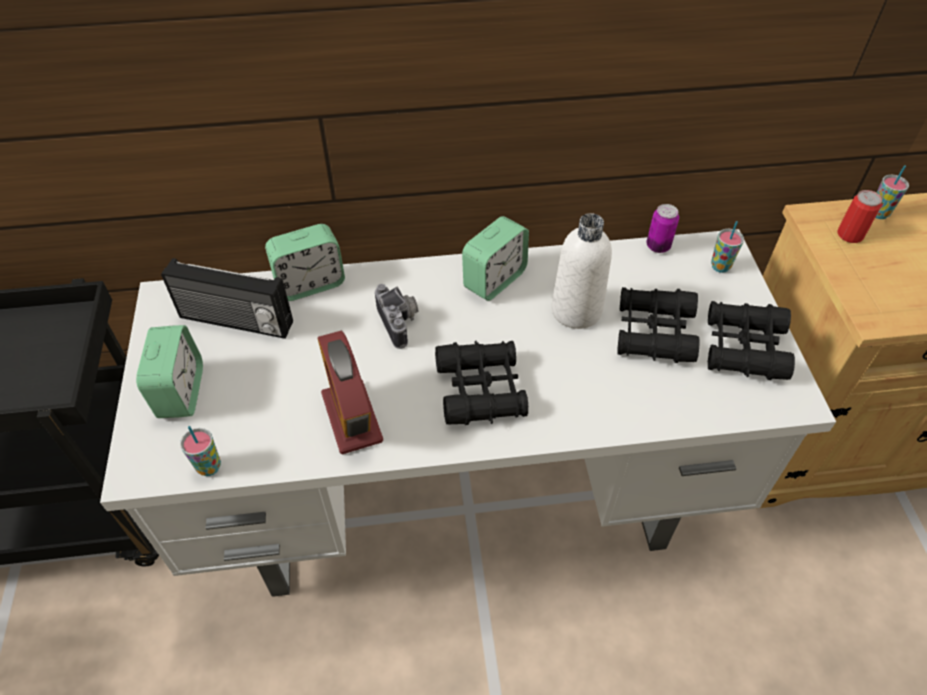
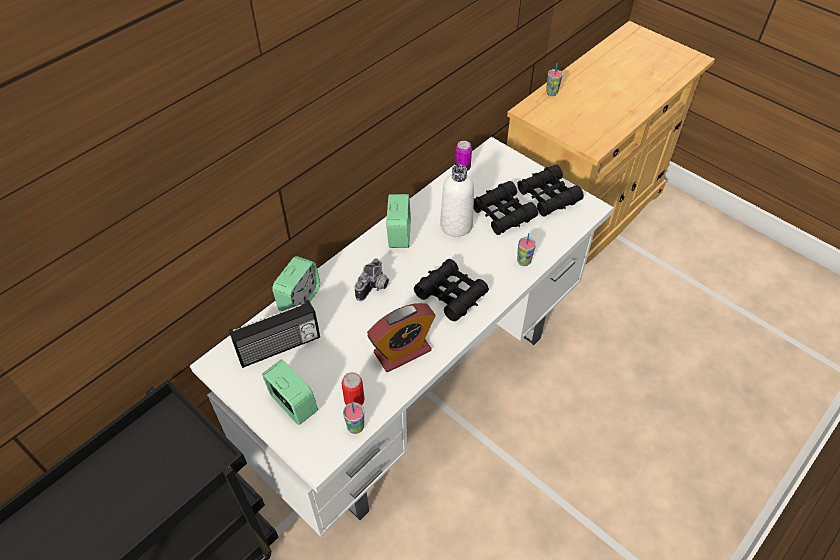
camera: 40 degrees left, 0 degrees up
(352, 417) = (402, 351): alarm clock -> alarm clock turned 60 degrees counterclockwise
(401, 322) = (374, 288): camera -> camera turned 90 degrees clockwise
(720, 266) = (501, 161): cup -> cup (523, 261)
(850, 235) = (549, 111): can -> can (354, 400)

